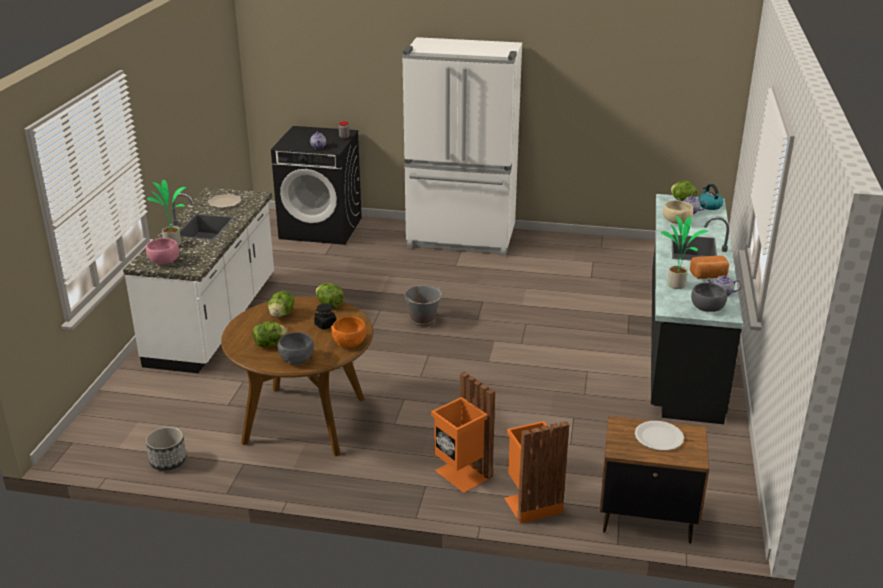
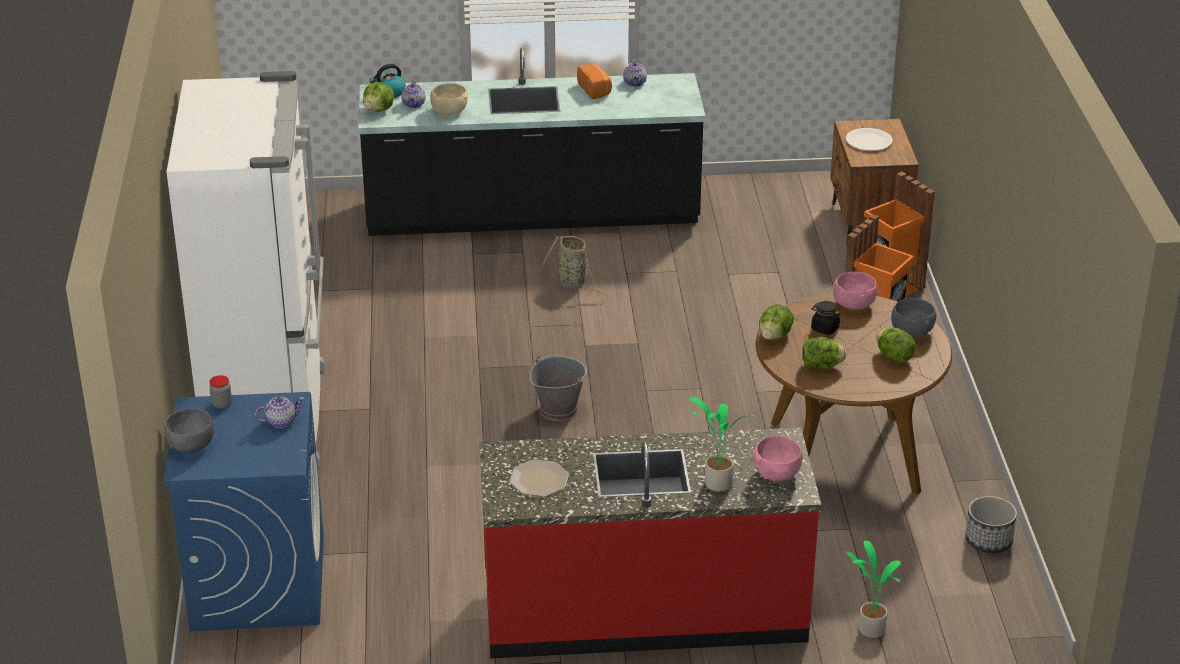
camera: 105 degrees left, 5 degrees up
(215, 321) = (644, 610): white counter -> red counter
(321, 228) = (257, 582): black washing machine -> blue washing machine
(349, 342) = (853, 304): orange bowl -> pink bowl
(576, 347) = (573, 284): none -> basket
(677, 284) = (627, 106): potted plant -> potted plant (870, 629)
(707, 308) = (673, 90): grey bowl -> grey bowl (191, 445)

